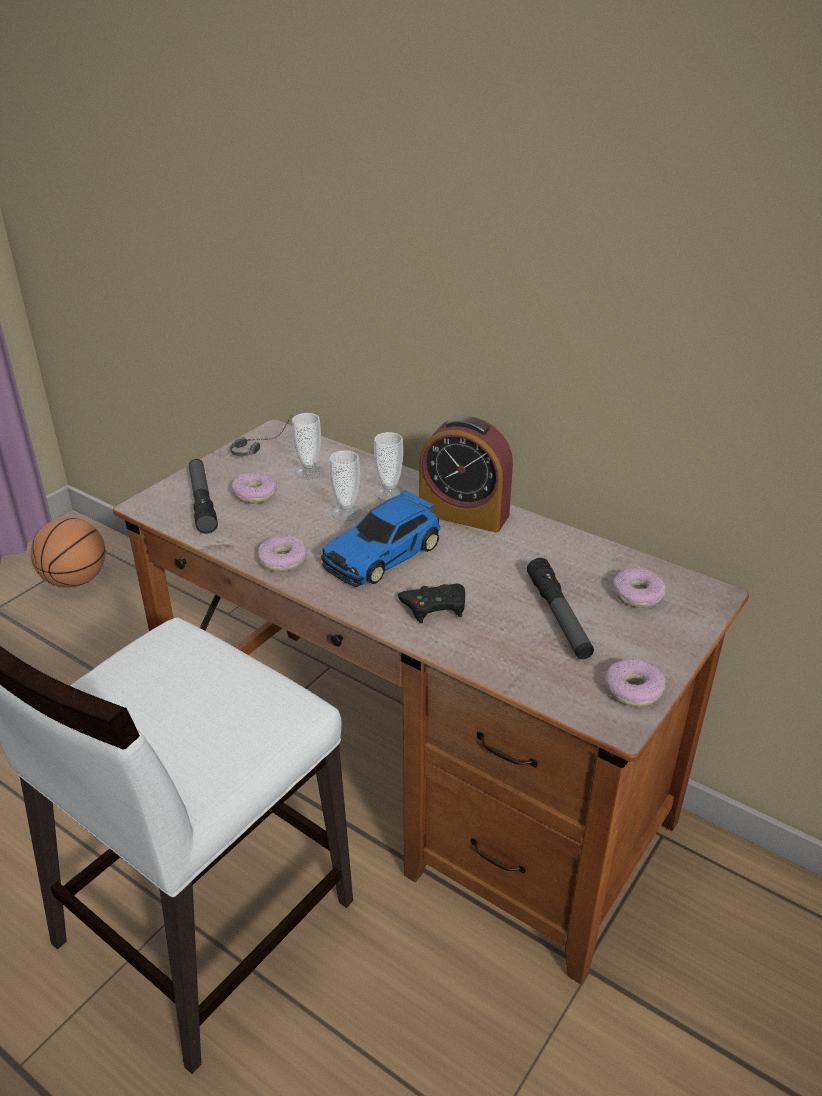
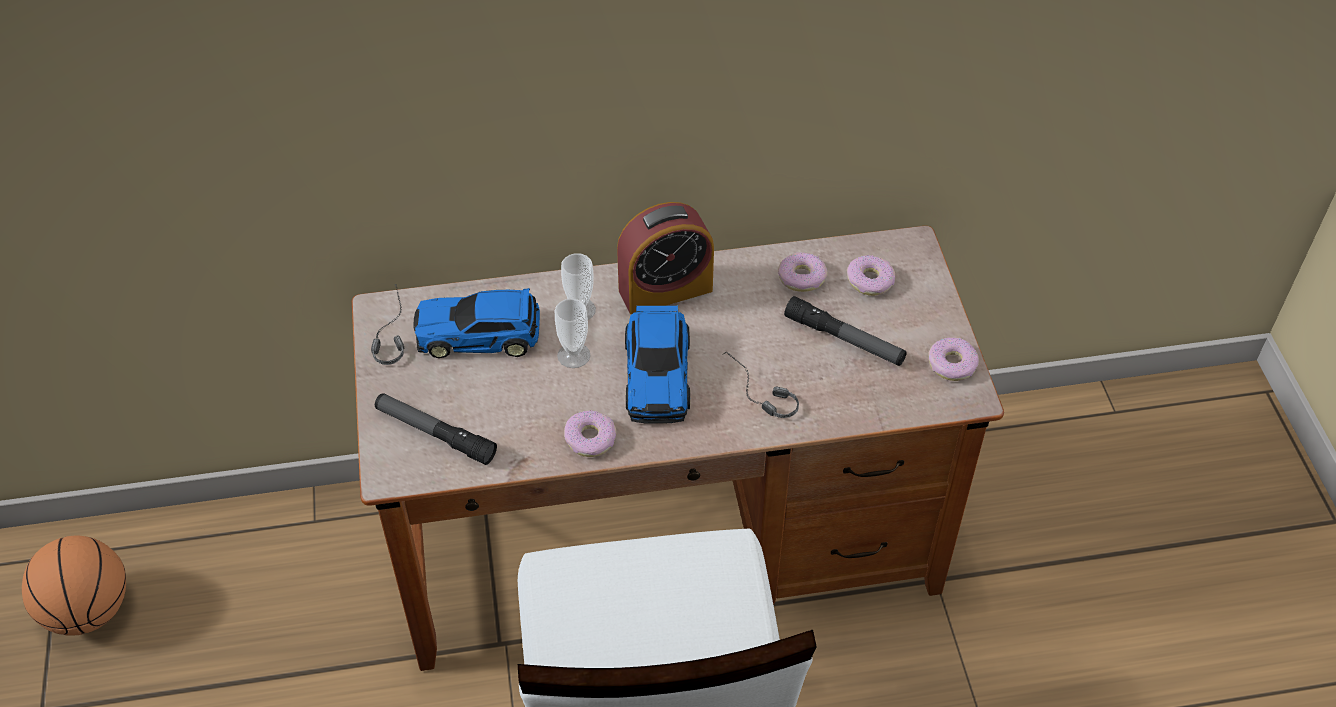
camera: 45 degrees left, 15 degrees up
(255, 494) = (469, 392): donut -> donut (801, 277)
(309, 472) = (481, 335): cup -> toy car
(434, 606) = (755, 394): black game controller -> headphones

